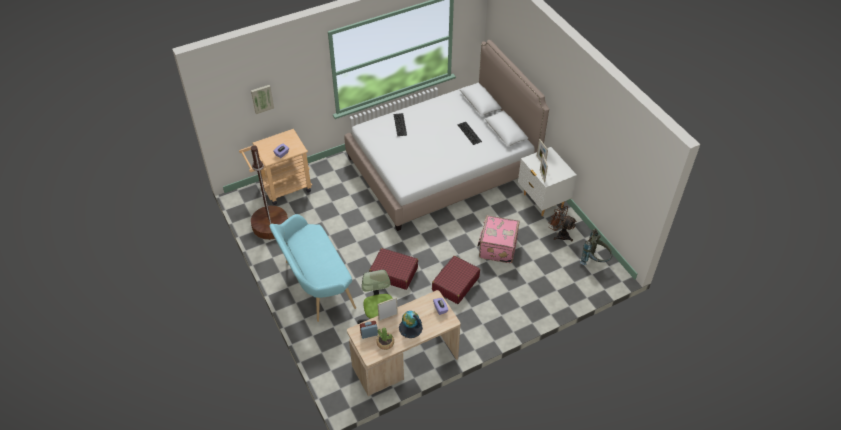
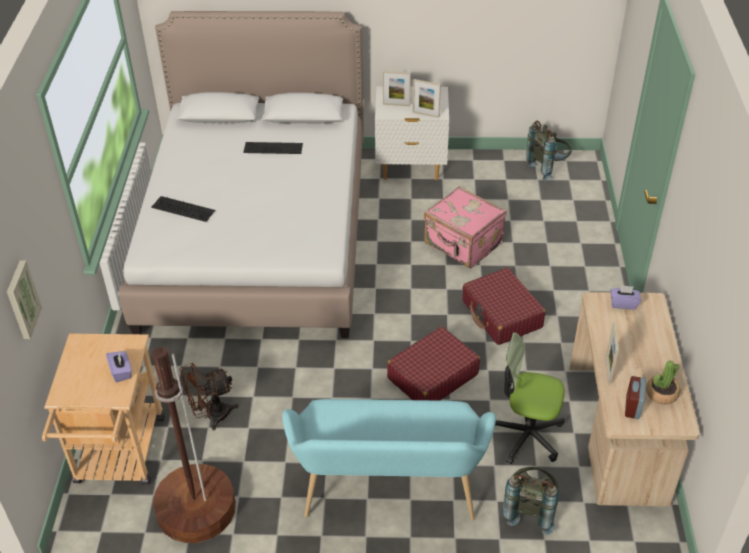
camera: 60 degrees left, 5 degrees down
(335, 341) = (530, 509): none -> grey backpack
(410, 328) = (645, 352): globe -> none
(560, 234) = (482, 178): brown fan -> brown fan (211, 415)

